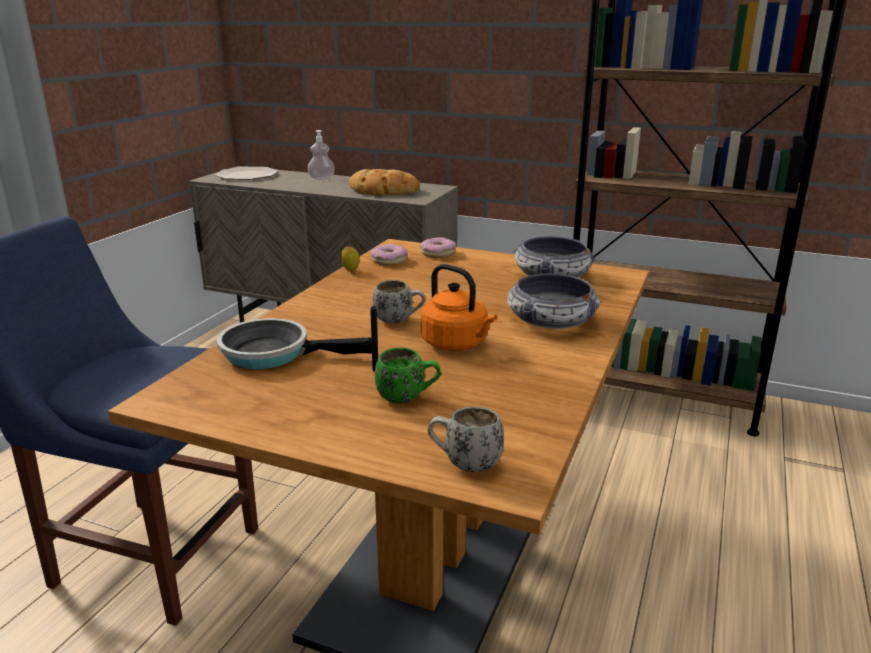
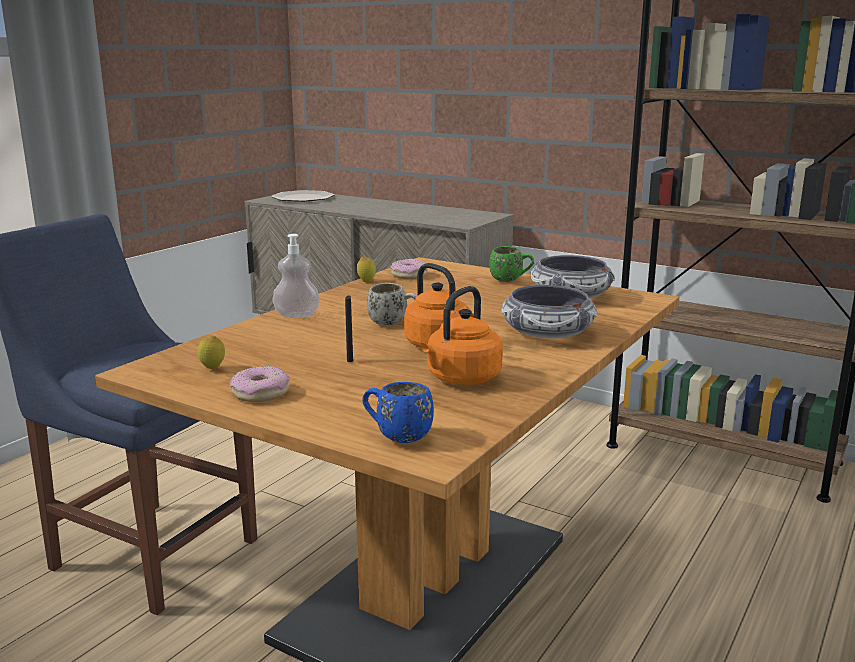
camera: 10 degrees right, 5 degrees down
(236, 392) = (212, 369): none -> lemon
(273, 353) = (260, 342): frying pan -> none
(321, 178) = (375, 203): soap dispenser -> soap dispenser (297, 315)
(383, 191) = (432, 216): bread -> none
(408, 398) = (370, 384): green mug -> green mug (511, 280)
(438, 253) = (462, 271): donut -> donut (260, 393)
(464, 463) = (396, 436): white mug -> blue mug
(495, 384) = (461, 379): none -> orange kettle

